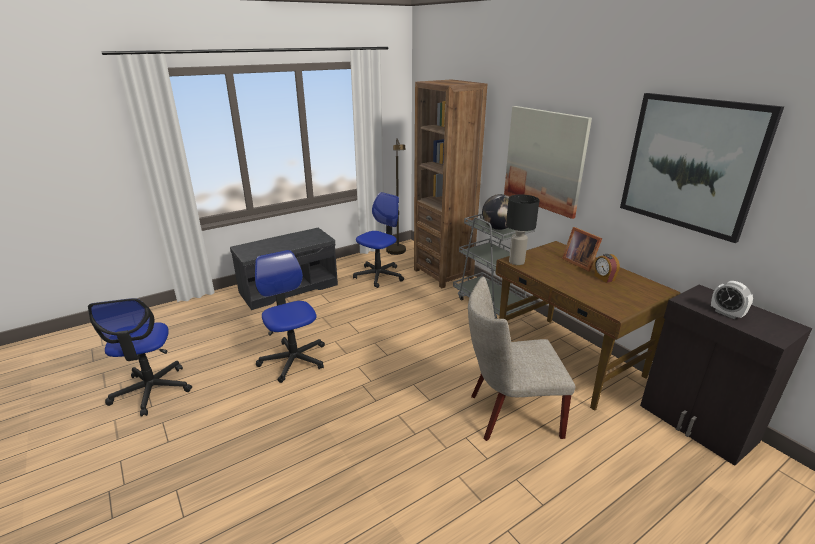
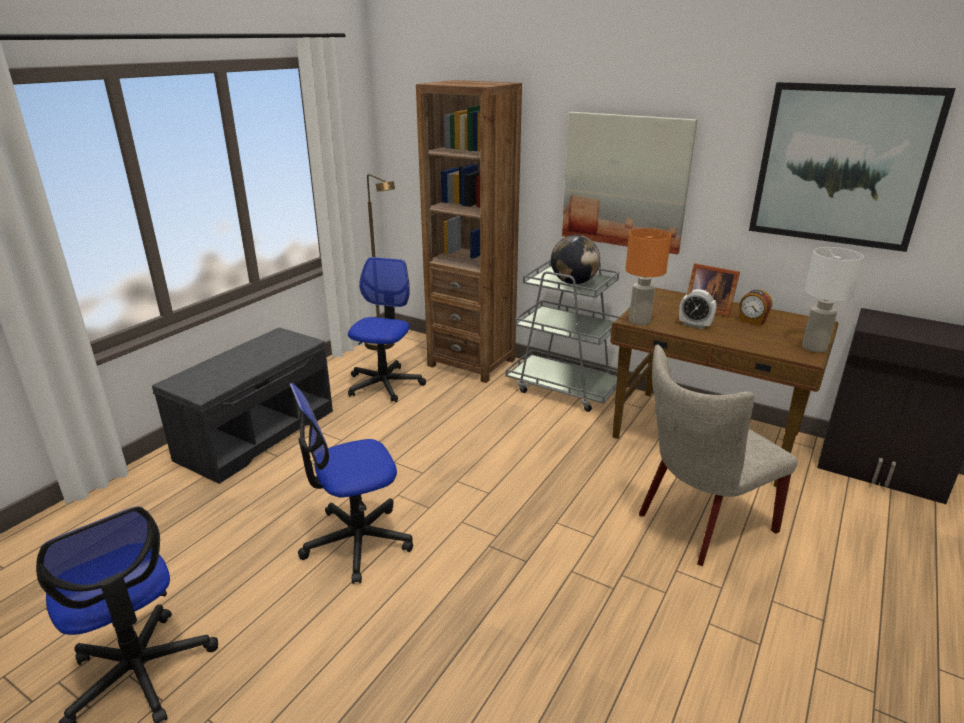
camera: 25 degrees left, 0 degrees up
(293, 360) = (357, 541): office chair -> office chair turned 60 degrees counterclockwise
(516, 262) = (639, 321): black table lamp -> orange table lamp
(631, 306) = (813, 347): none -> white table lamp
(726, 313) = (920, 333): alarm clock -> alarm clock (695, 325)

